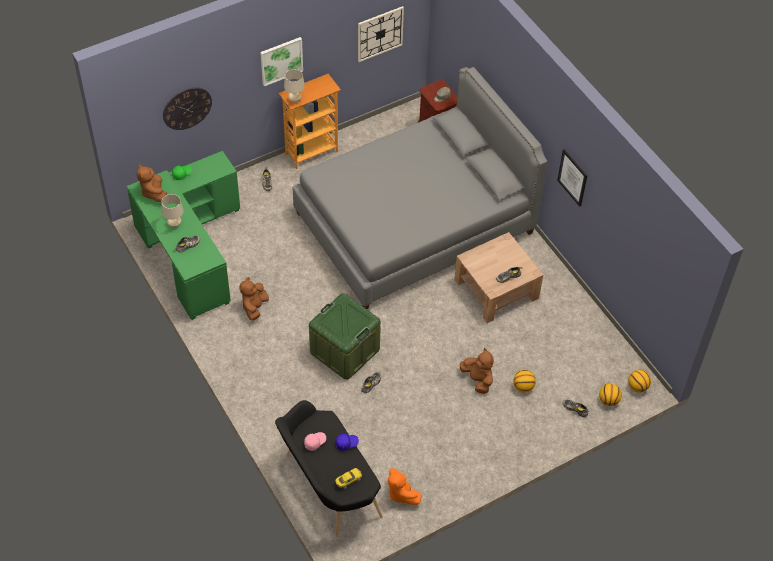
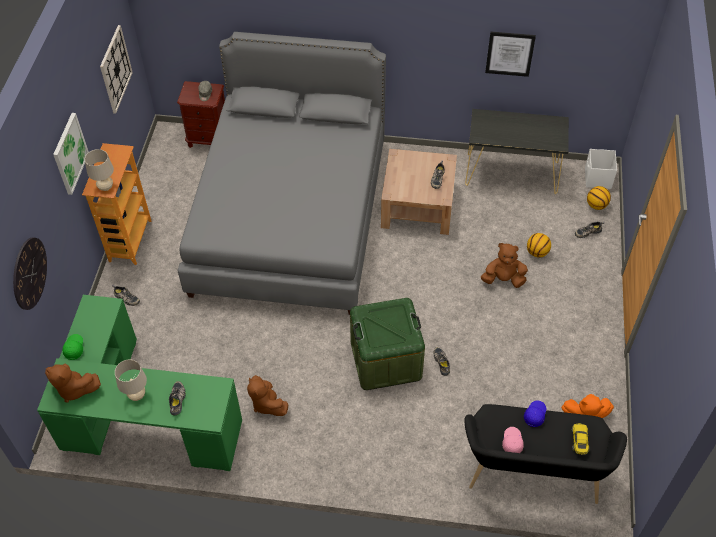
camera: 50 degrees left, 0 degrees up
(572, 177) = (428, 45): picture -> picture (509, 53)
(586, 329) = (512, 173): none -> black console table
(637, 387) = (597, 179): basketball -> white storage box

